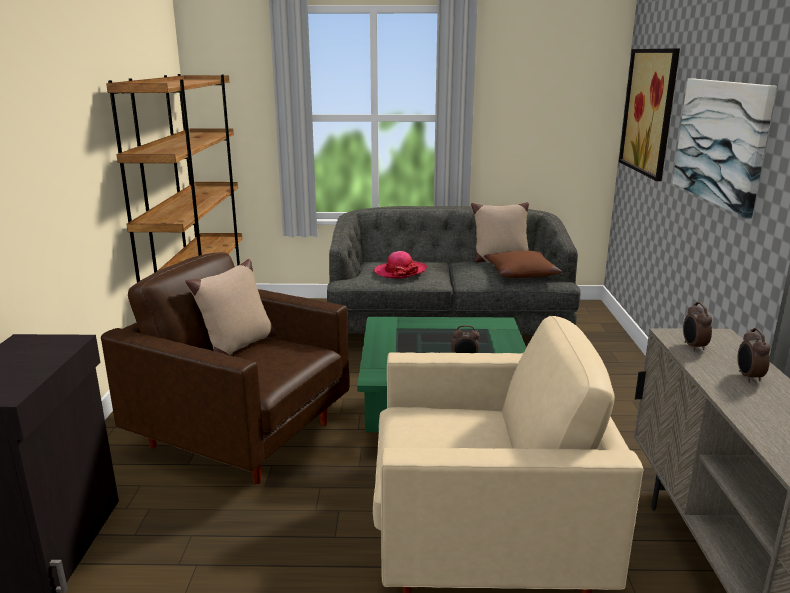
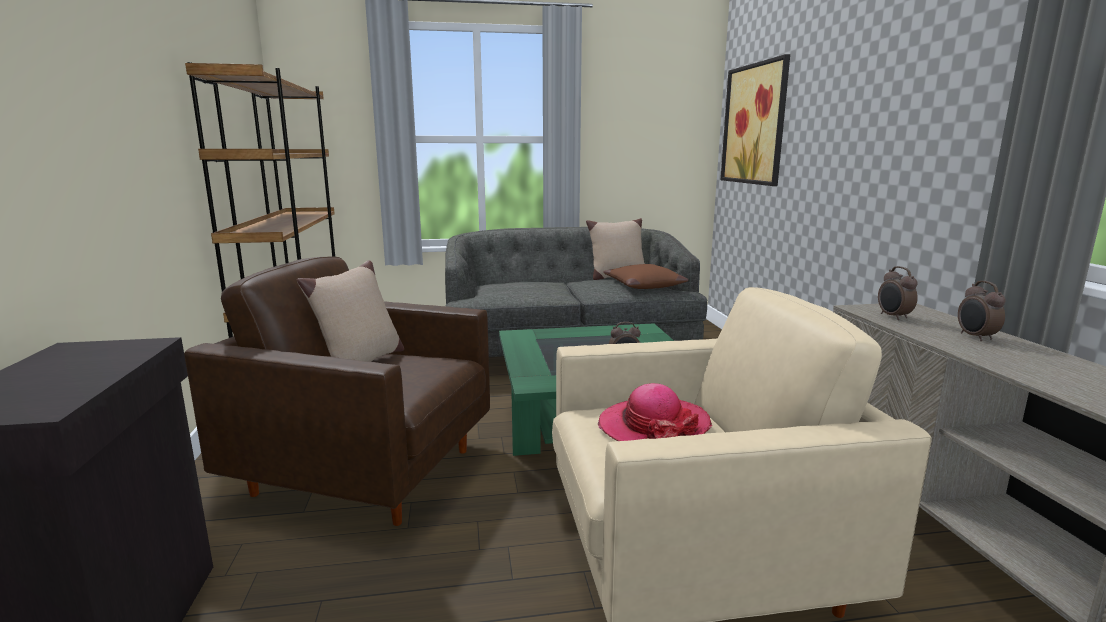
camera: 10 degrees left, 5 degrees down
(400, 272) = (521, 289): hat -> hat (653, 426)
(720, 142) = (855, 128): picture -> none

